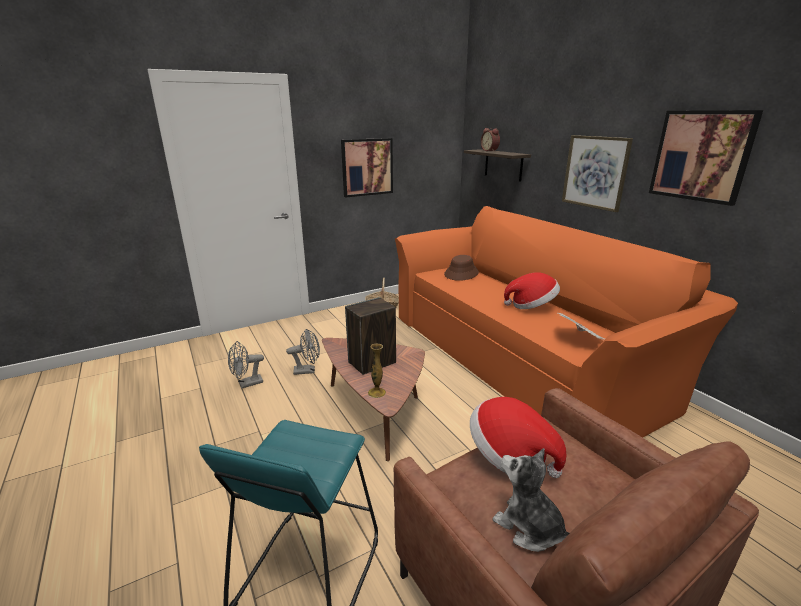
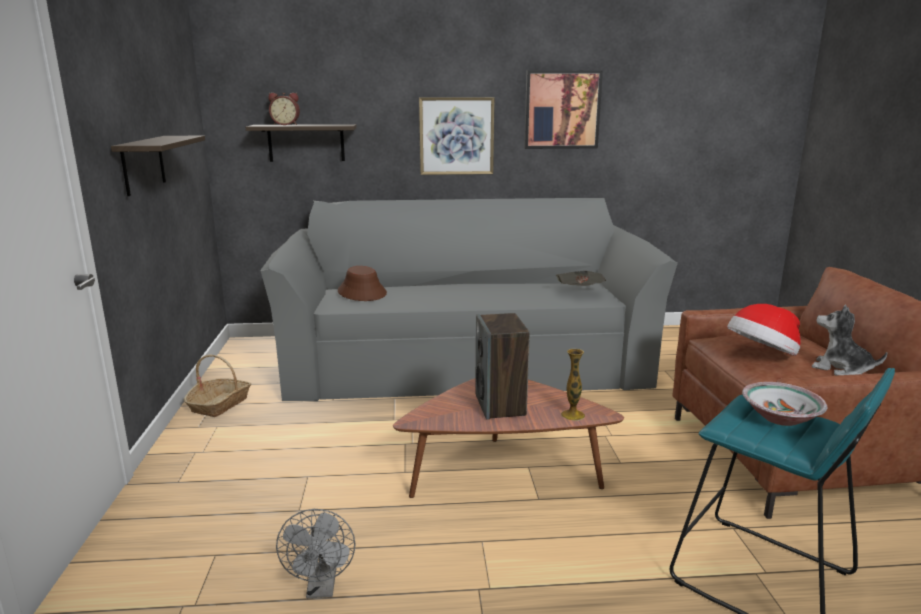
camera: 65 degrees left, 5 degrees down
(308, 370) = (345, 512): grey fan -> none
(313, 455) = (779, 417): none -> bowl
(367, 167) = (143, 164): picture -> shelf
(523, 355) = (465, 359): orange sofa -> grey sofa
(529, 527) = (840, 369): plush toy -> plush toy turned 60 degrees clockwise
(531, 306) = (497, 287): hat -> none

